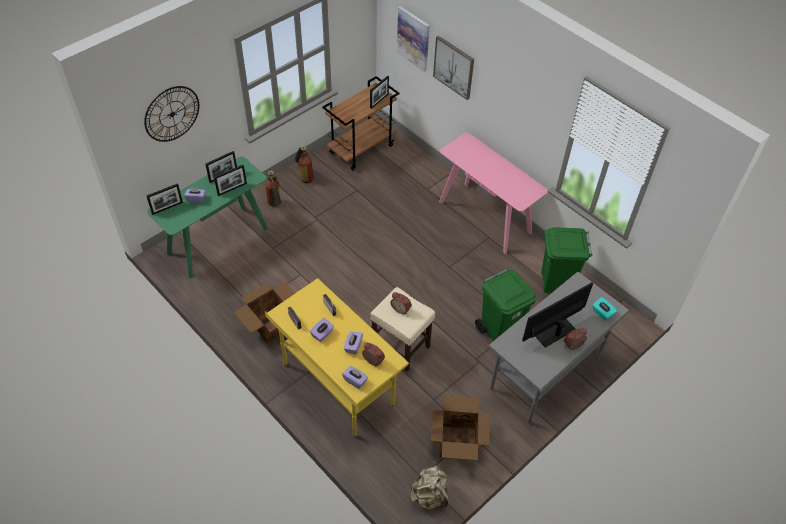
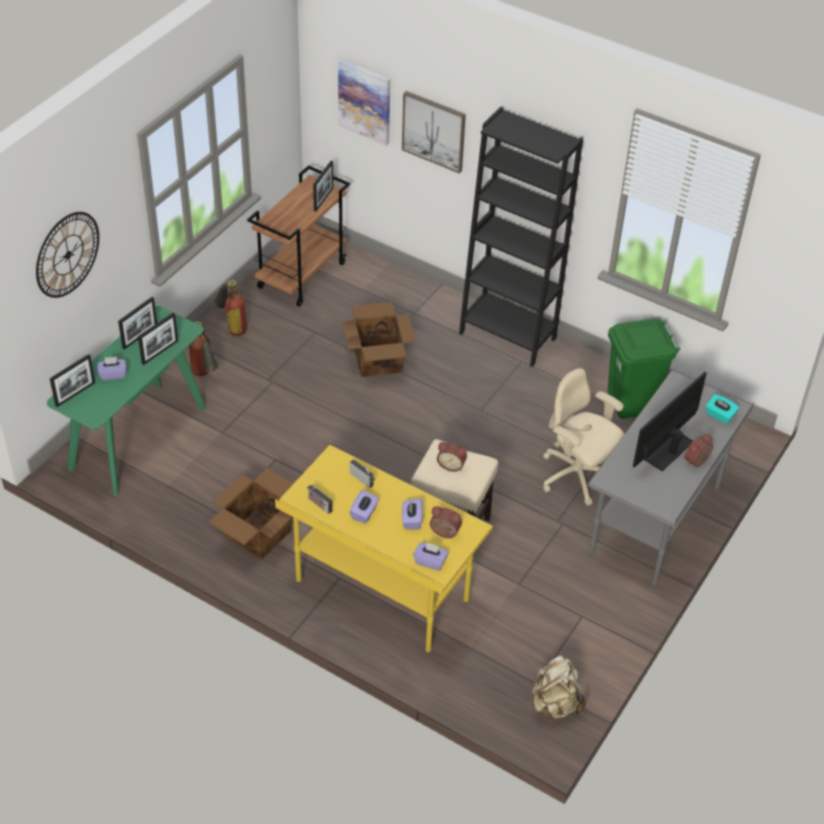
camera: 15 degrees left, 5 degrees down
(457, 442) = (569, 630): cardboard box -> cardboard box (378, 359)
(485, 217) = (507, 336): pink console table -> black bookcase
(500, 329) = (577, 477): green trash can -> beige office chair

